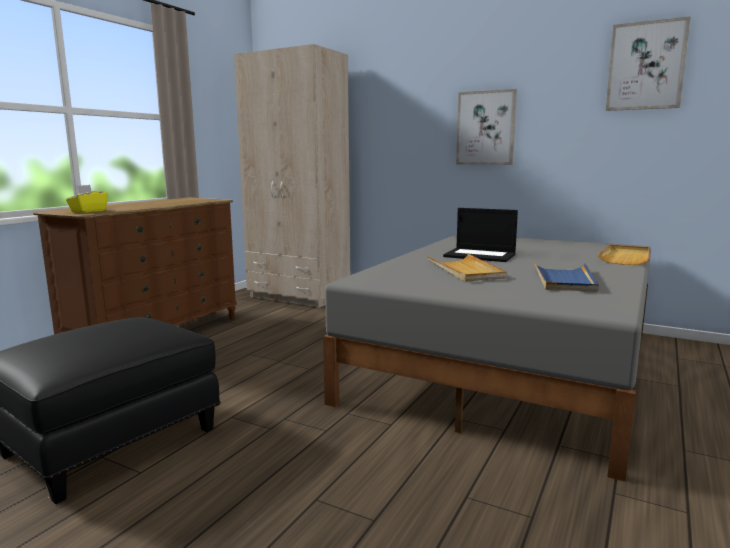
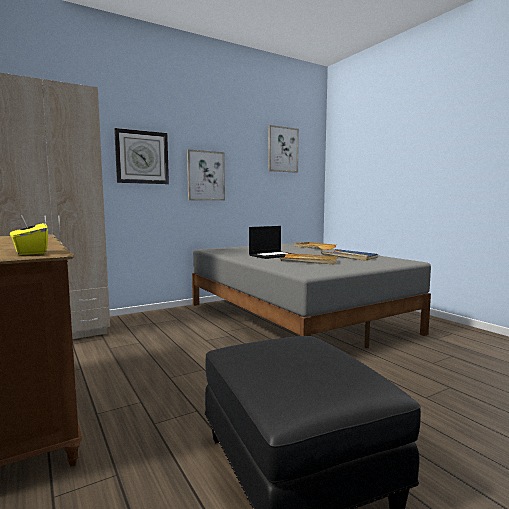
camera: 60 degrees left, 5 degrees down
(402, 110) = (142, 157): none -> wall clock

